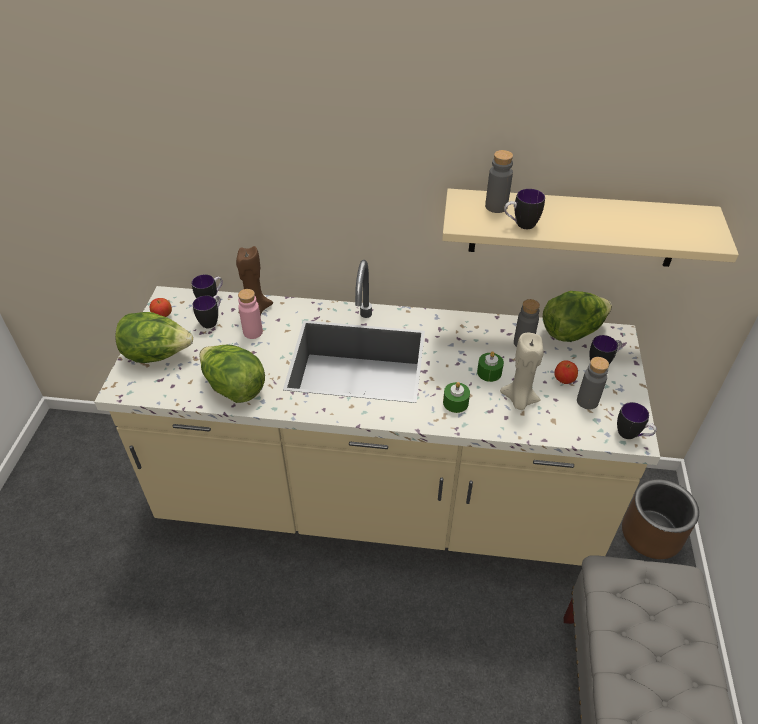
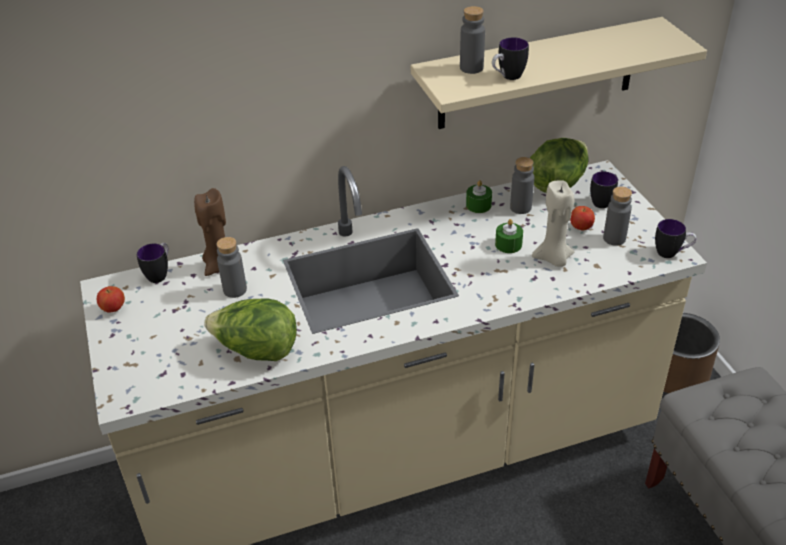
camera: 25 degrees left, 5 degrees down
(157, 355) = (140, 350): lettuce -> none
(212, 321) = (177, 294): mug -> none
(253, 332) = (235, 290): pink bottle -> grey bottle
(455, 403) = (497, 282): green candle -> green candle (478, 205)

